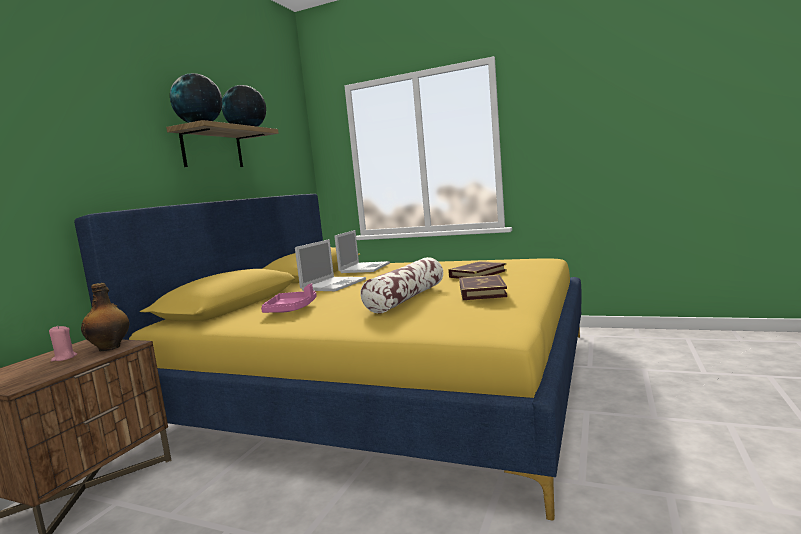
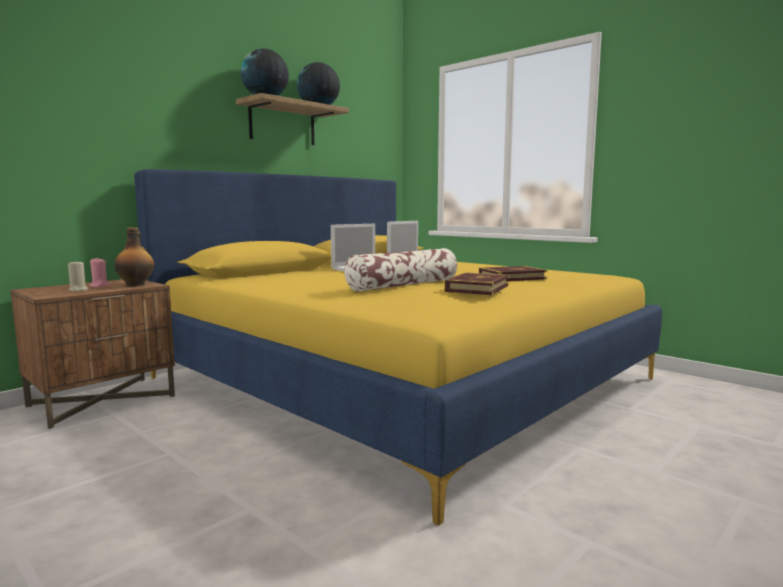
camera: 20 degrees right, 0 degrees up
(45, 369) = (78, 290): none -> beige candle
(291, 309) = (297, 280): pink tray -> none

